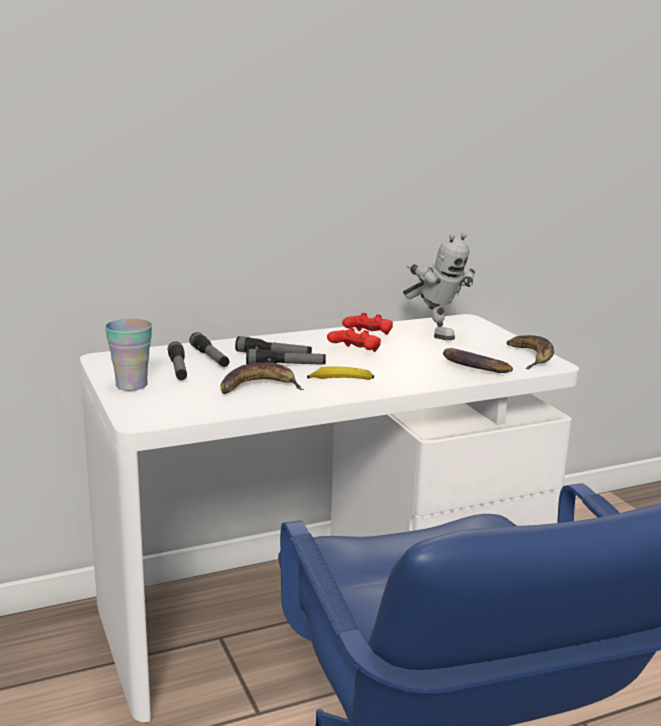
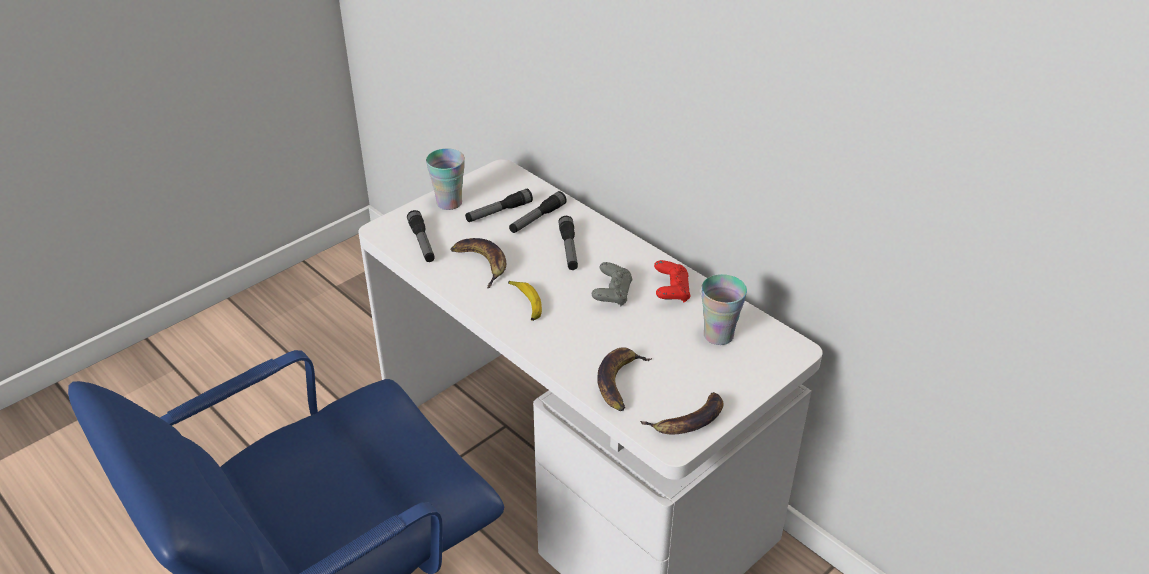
camera: 70 degrees right, 20 degrees up
(286, 365) = (545, 263): flashlight -> flashlight (422, 242)
(355, 352) = (612, 294): red game controller -> grey game controller
(435, 333) = (718, 335): toy robot -> cup

